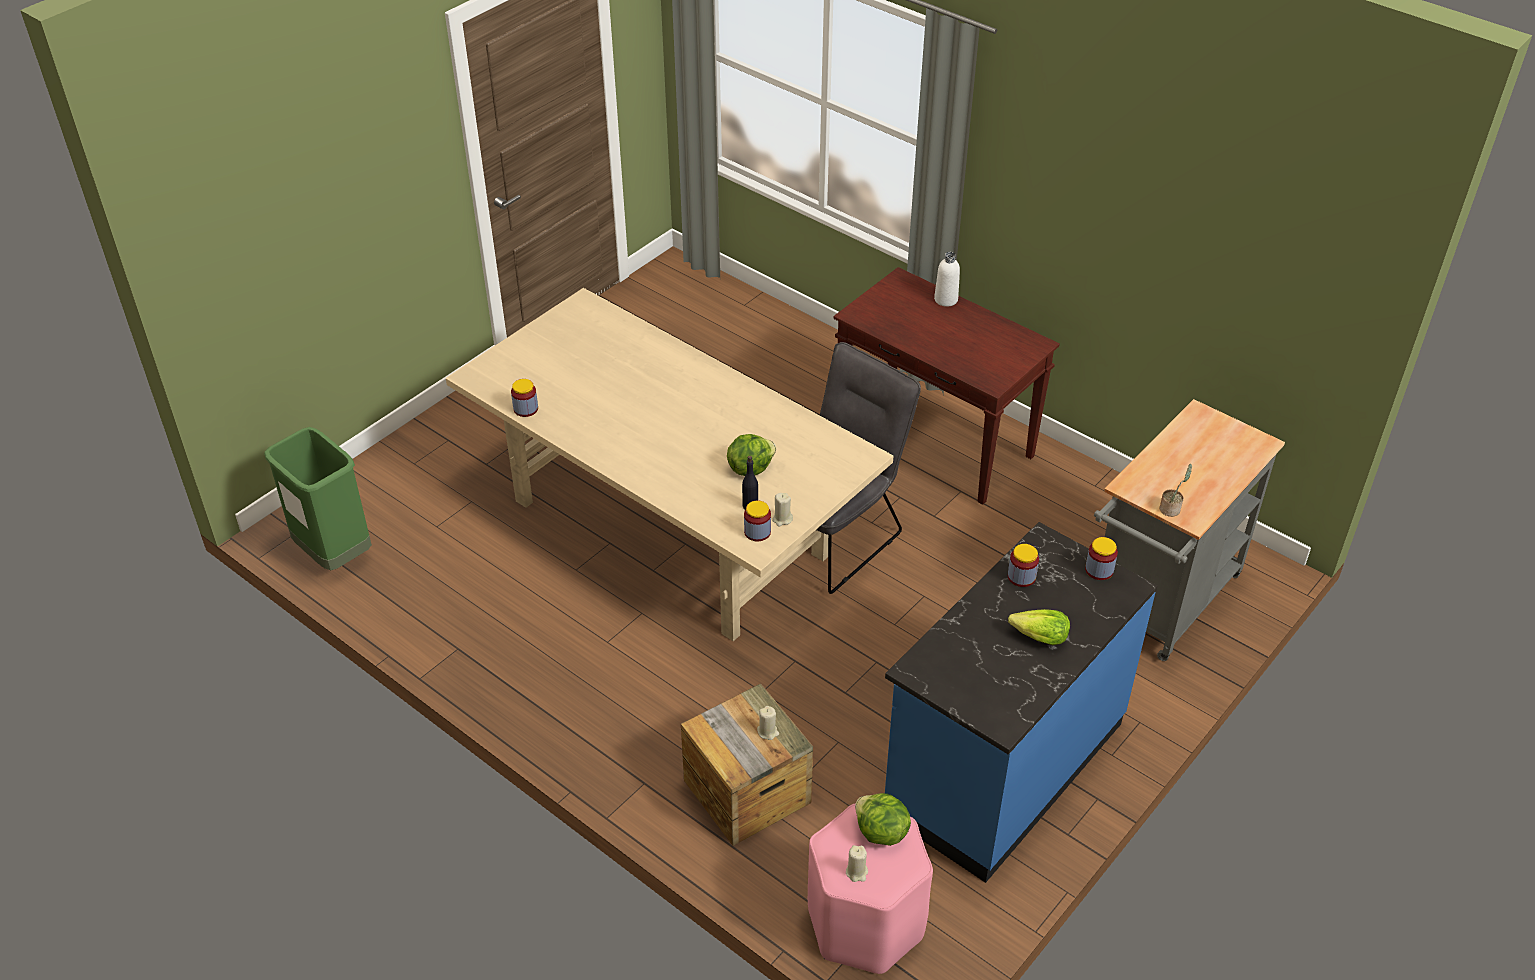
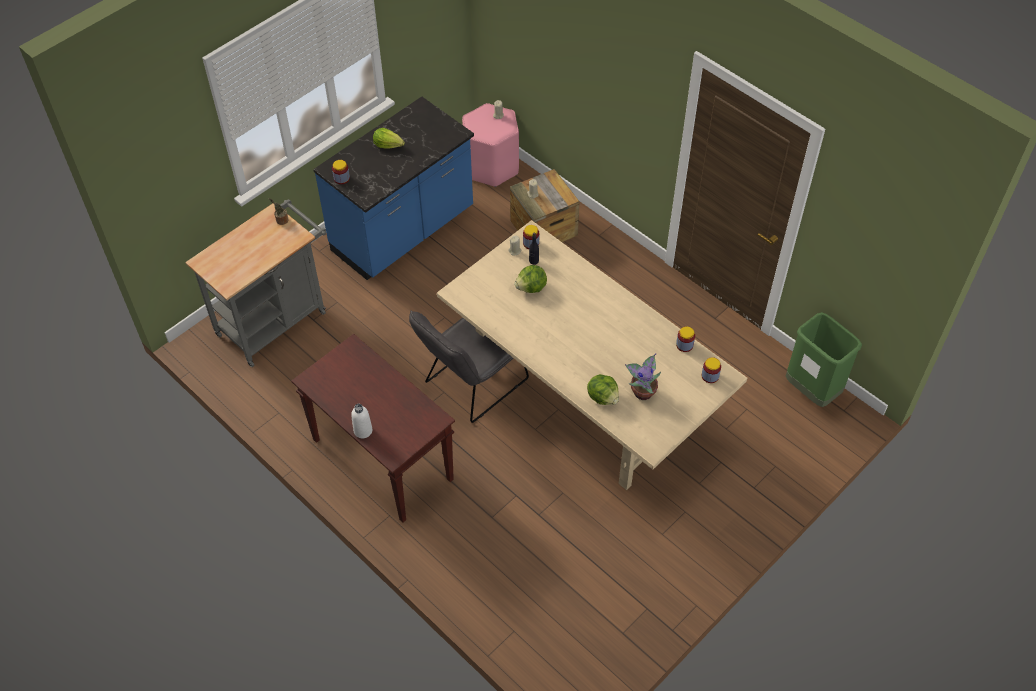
camera: 175 degrees left, 10 degrees up
(590, 355) = (642, 391): none -> potted plant
(880, 832) = (484, 130): lettuce -> lettuce (603, 397)
(1021, 577) = (386, 177): jar -> jar (710, 376)

